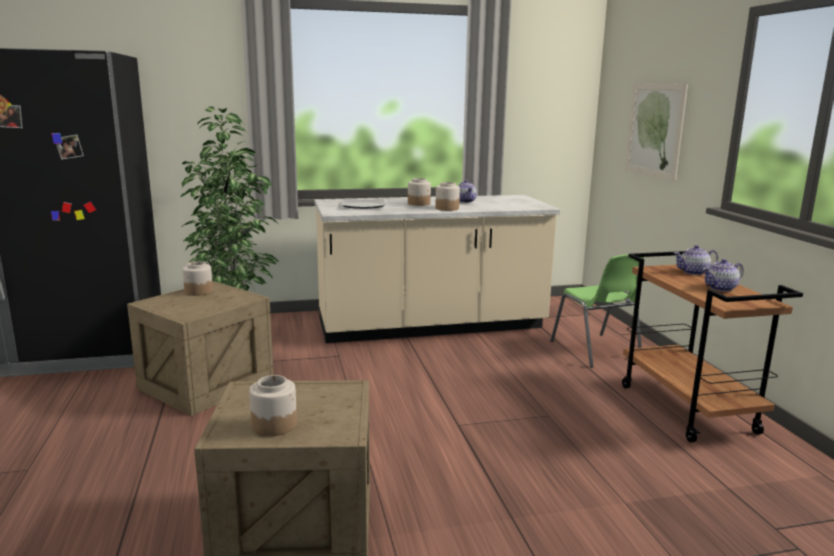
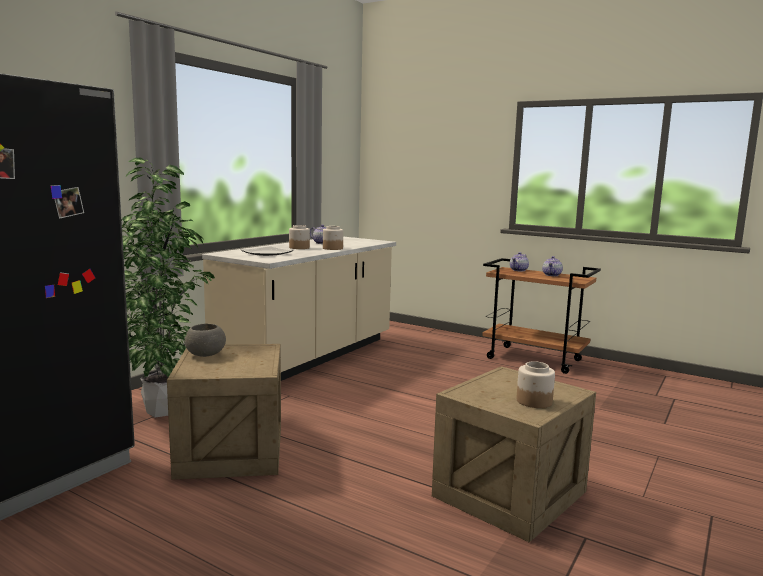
camera: 45 degrees left, 5 degrees down
(198, 291) = (205, 354): jar -> grey bowl
(596, 351) = (437, 344): green chair -> none
(655, 130) = (434, 180): picture -> none

